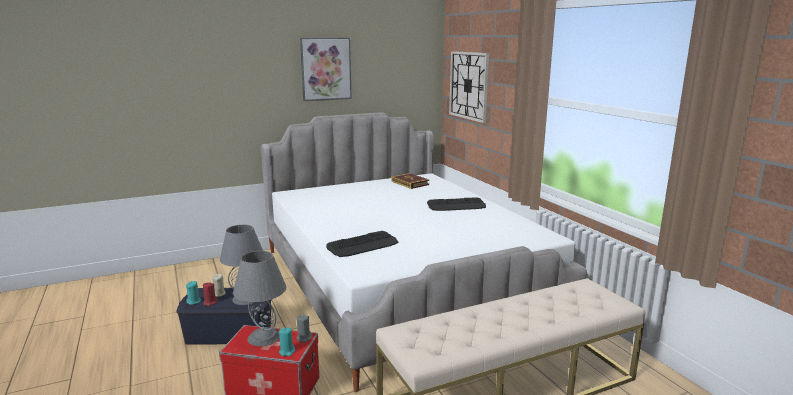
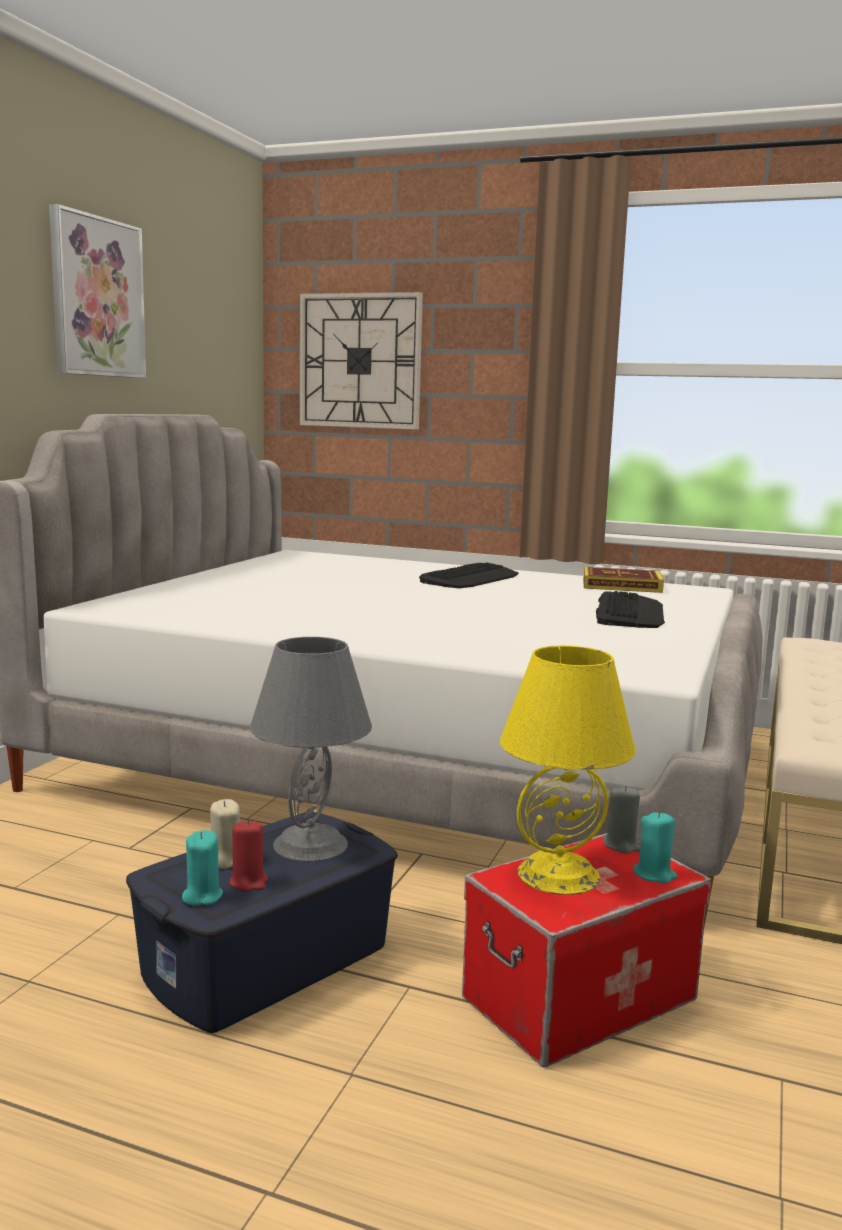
camera: 45 degrees left, 5 degrees down
(264, 337) = (559, 874): grey table lamp -> yellow table lamp
(363, 245) = (519, 644): keyboard -> keyboard (629, 612)
(410, 183) = (297, 564): book -> book (621, 585)

